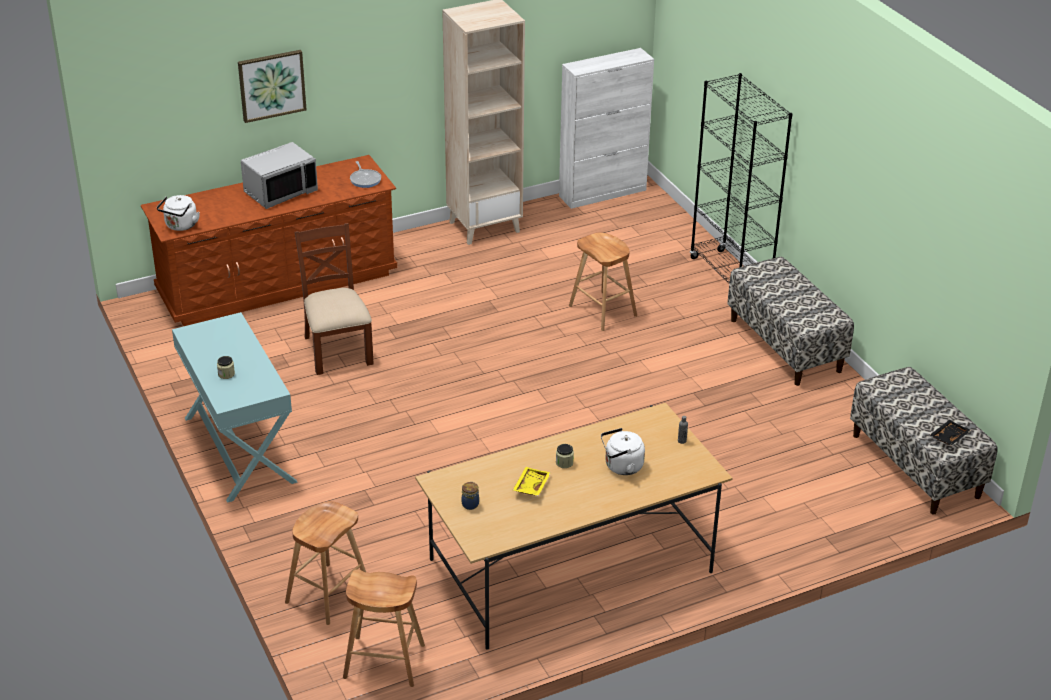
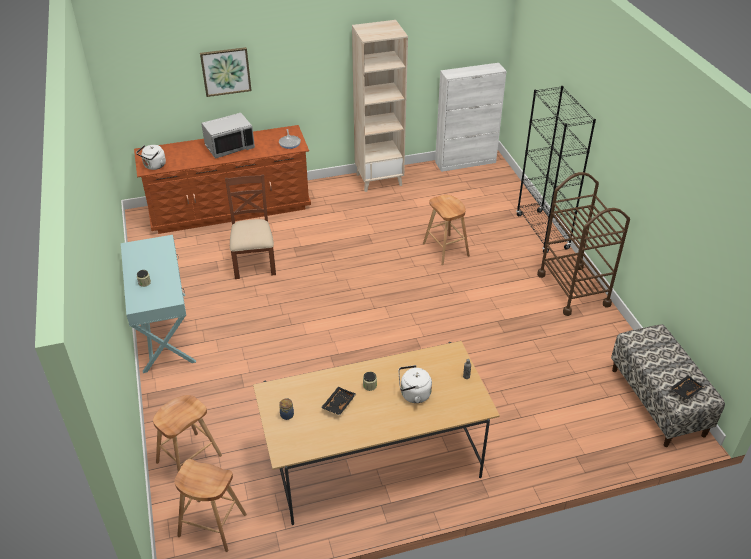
camera: 10 degrees right, 5 degrees up
(530, 486) = (338, 404): yellow tray -> black tray
(785, 345) = (573, 289): bench -> brown cart

